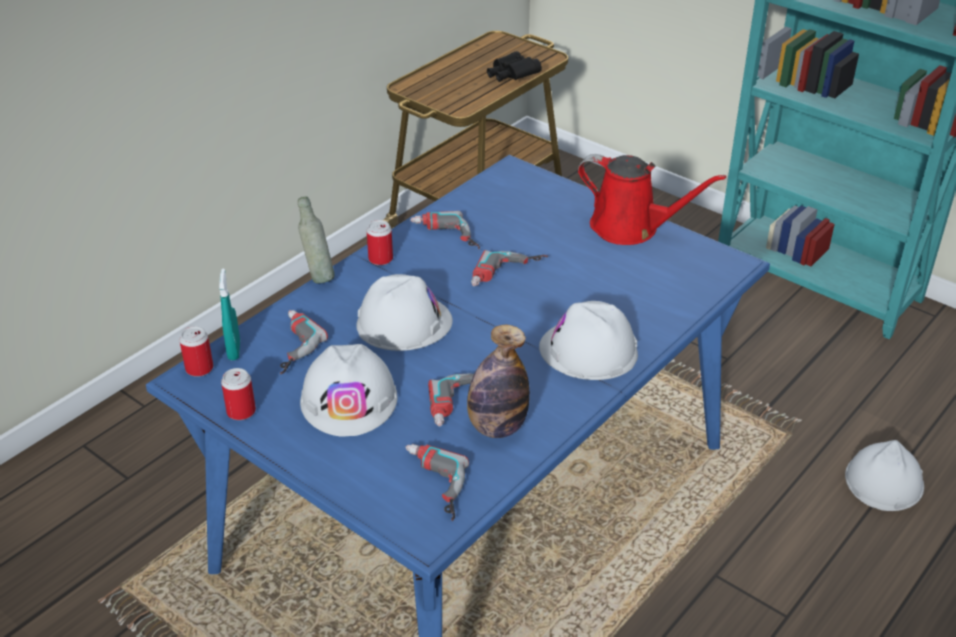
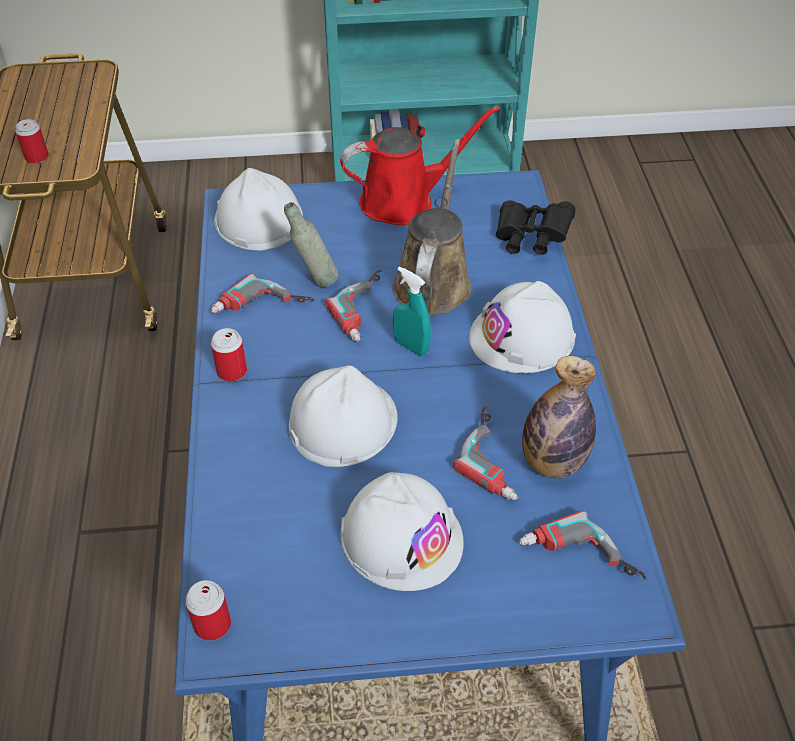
camera: 45 degrees left, 10 degrees up
(234, 350) = (221, 575): turquoise spray bottle -> turquoise spray bottle (411, 346)
(241, 411) = (320, 634): can -> can (37, 157)
(288, 346) = (268, 528): power drill -> none
(318, 277) = (196, 432): grey bottle -> grey bottle (315, 281)
(512, 77) = (86, 109): black binoculars -> black binoculars (530, 238)
(577, 284) = (433, 281): none -> brown watering can
(883, 481) = (629, 303): white hard hat -> white hard hat (258, 219)

